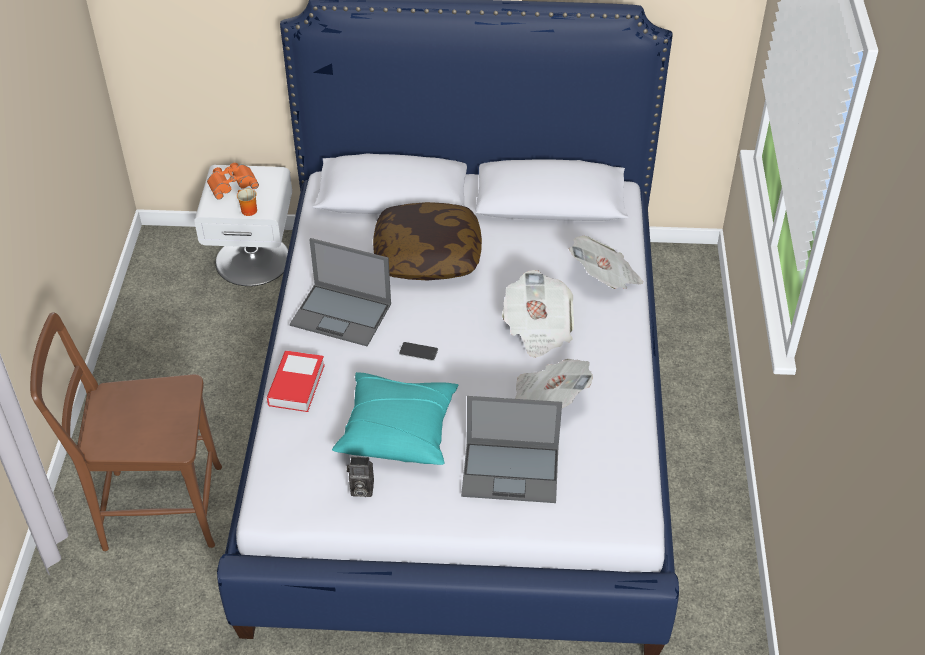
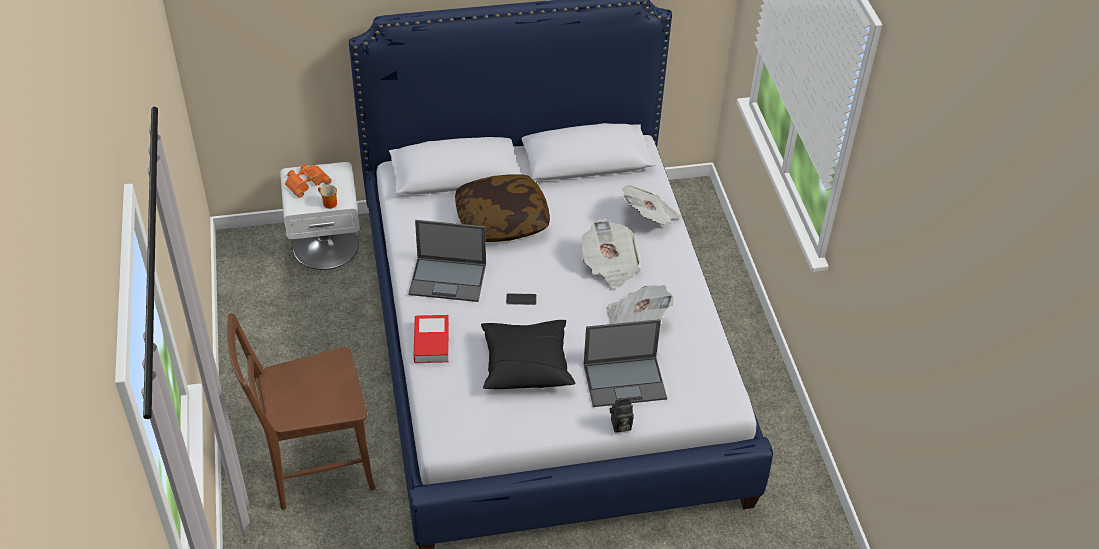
camera: 15 degrees left, 0 degrees up
(360, 489) = (512, 415): camera -> camera (620, 426)
(398, 430) = (526, 364): turquoise pillow -> black pillow

